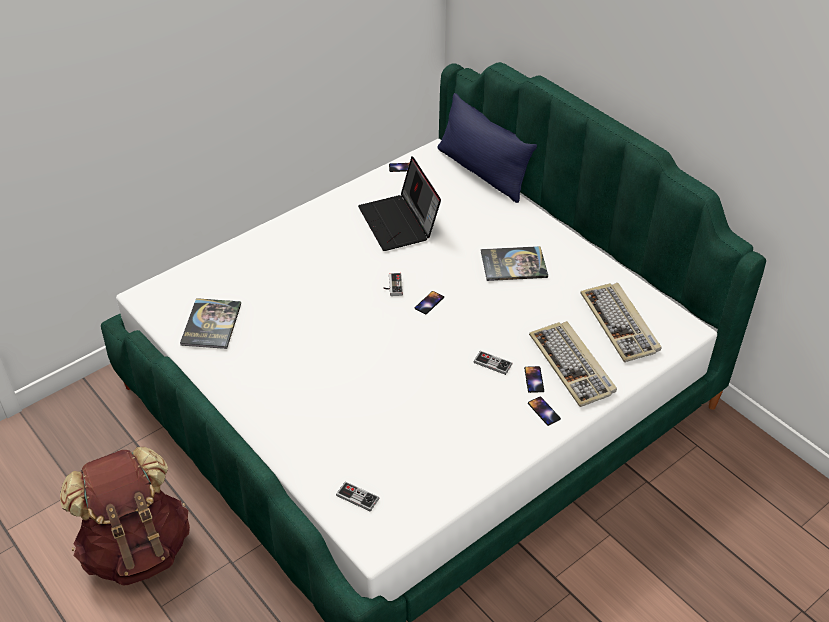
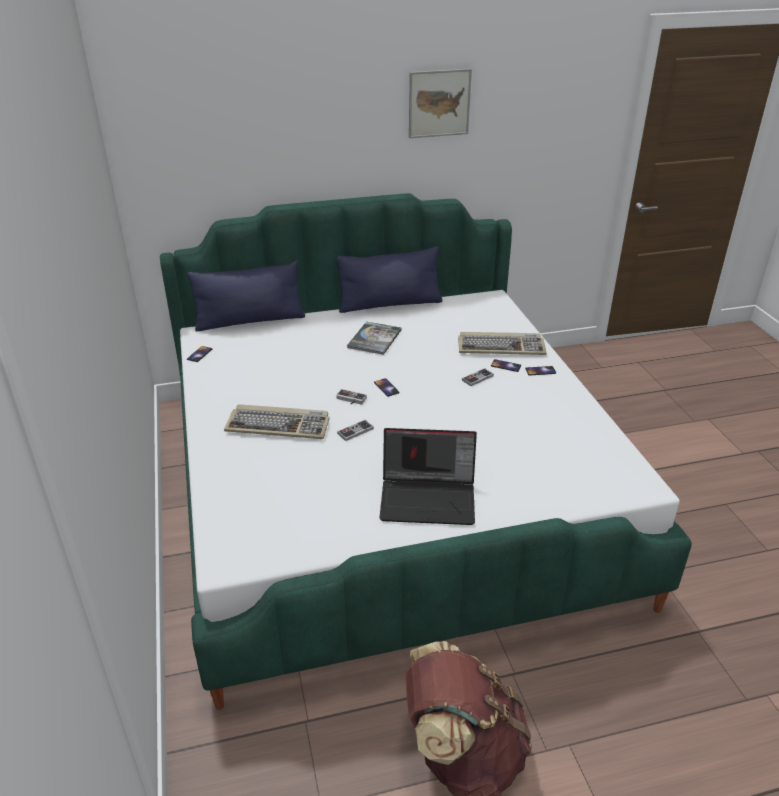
camera: 65 degrees left, 10 degrees down
(211, 324) = (312, 522): book -> none
(357, 497) = (591, 483): game controller -> game controller (355, 431)
(399, 223) = (272, 375): laptop -> laptop (429, 498)
(595, 251) = (389, 304): none -> blue pillow
(620, 324) = (472, 317): keyboard -> keyboard (279, 425)
(728, 72) = (439, 103): none -> picture

